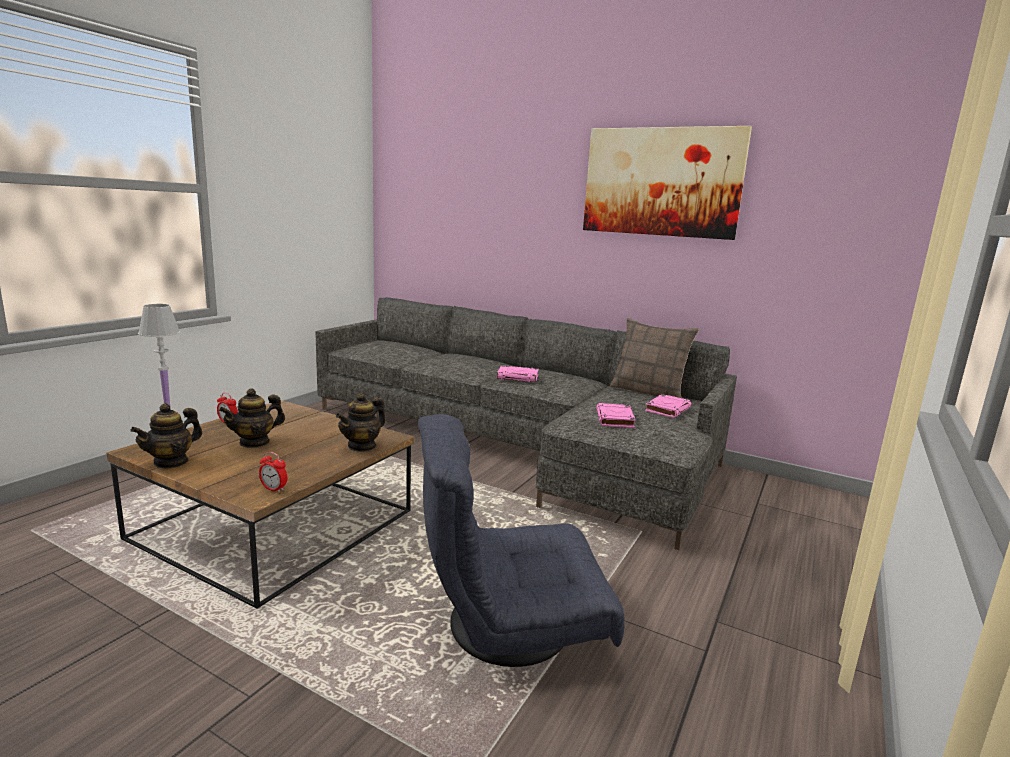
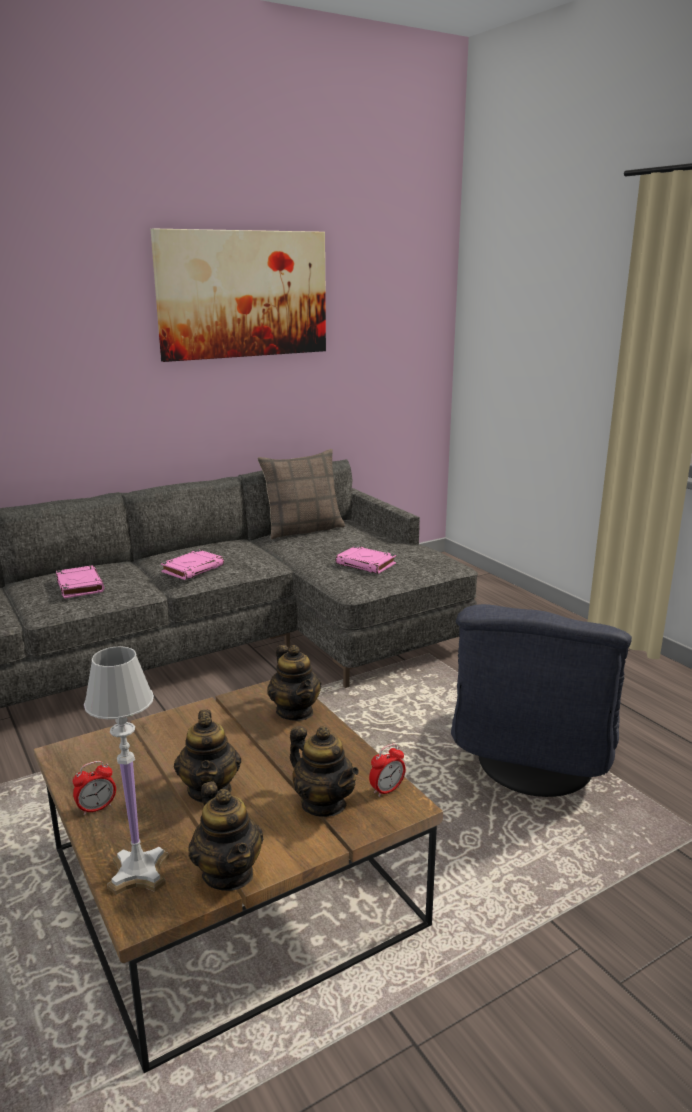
camera: 60 degrees left, 5 degrees up
(250, 473) = (323, 803): none -> teapot
(667, 409) = (360, 537): pink book -> pink book (79, 585)

